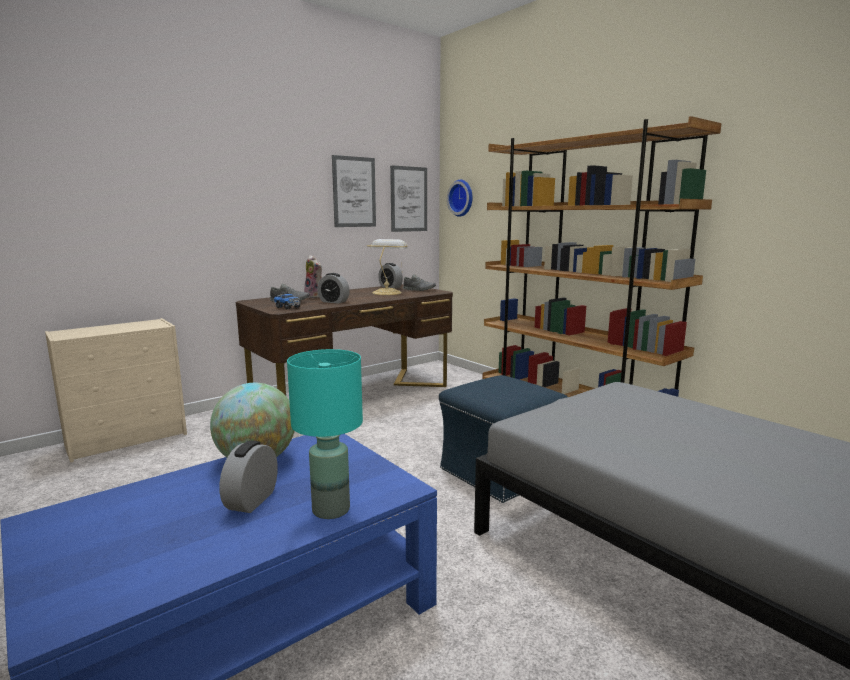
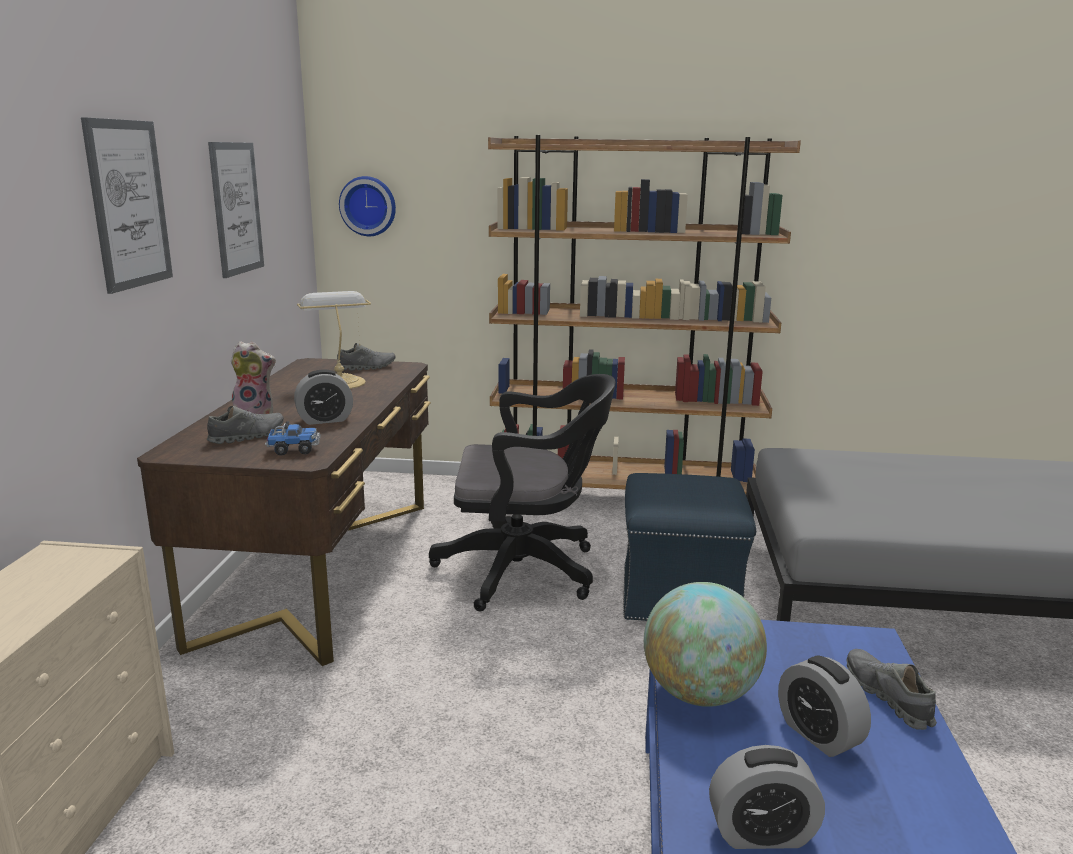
camera: 45 degrees left, 5 degrees up
(330, 509) = (887, 697): turquoise table lamp -> grey shoe
(390, 287) = (305, 369): alarm clock -> alarm clock (761, 833)
(409, 199) = (287, 211): picture -> picture (129, 204)
(439, 428) = (526, 571): none -> black office chair

